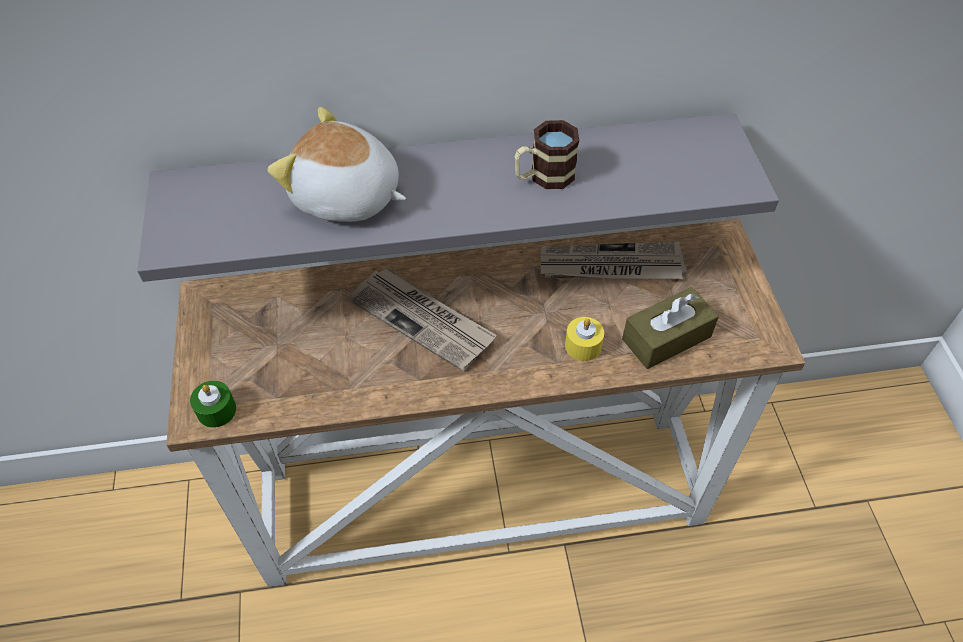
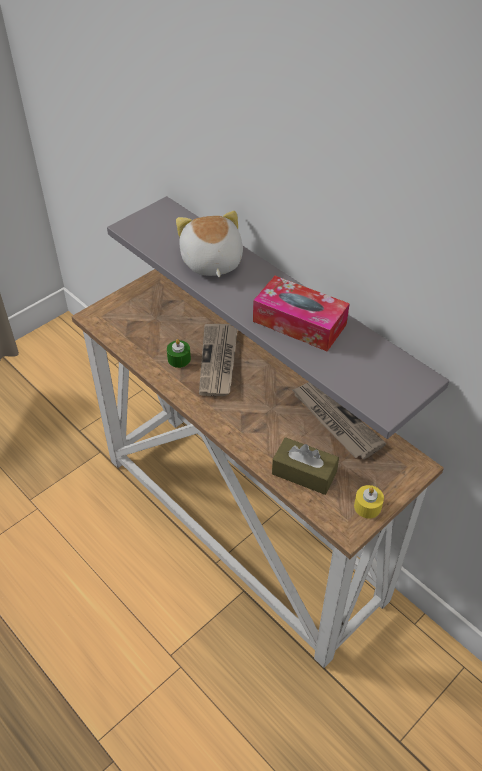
camera: 55 degrees right, 5 degrees down
(216, 410) = (101, 320): green candle -> green candle (179, 359)
(543, 177) = (299, 323): mug -> tissue box
(583, 345) = (262, 437): yellow candle -> yellow candle (367, 506)

